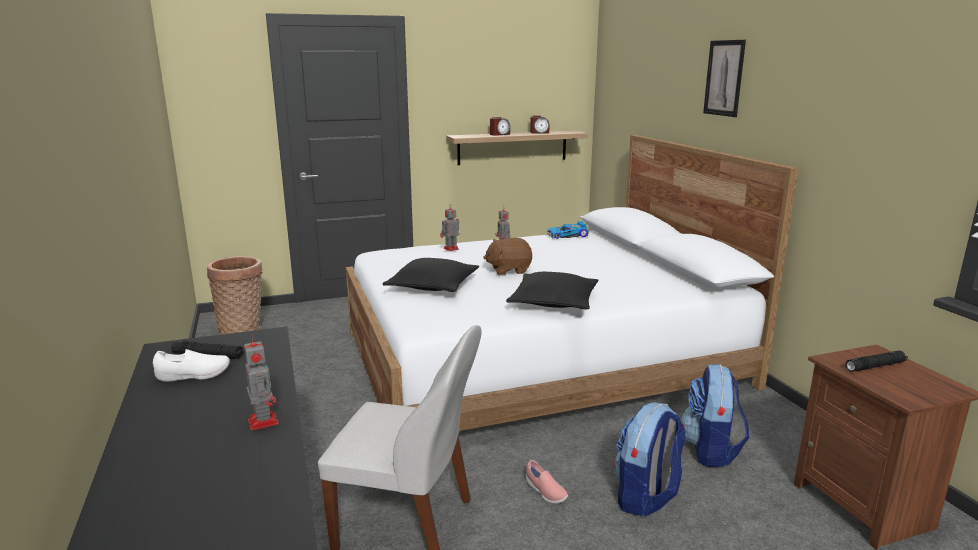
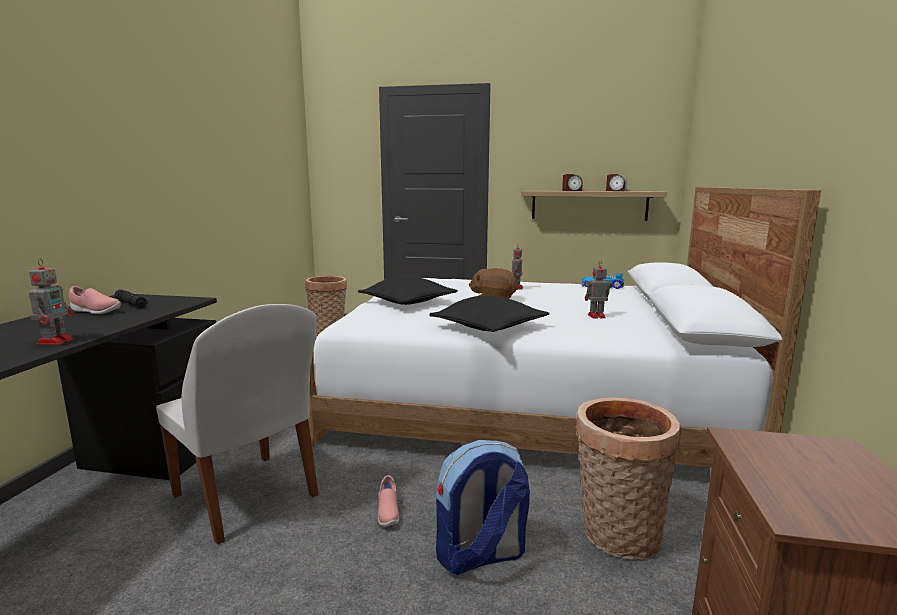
camera: 30 degrees right, 5 degrees down
(193, 376) = (95, 311): white shoe -> pink shoe
(450, 249) = (467, 281): toy robot -> toy robot (595, 316)
(711, 450) = (616, 536): backpack -> basket
(724, 78) = (772, 99): picture -> none
(875, 366) = (804, 462): black flashlight -> none

